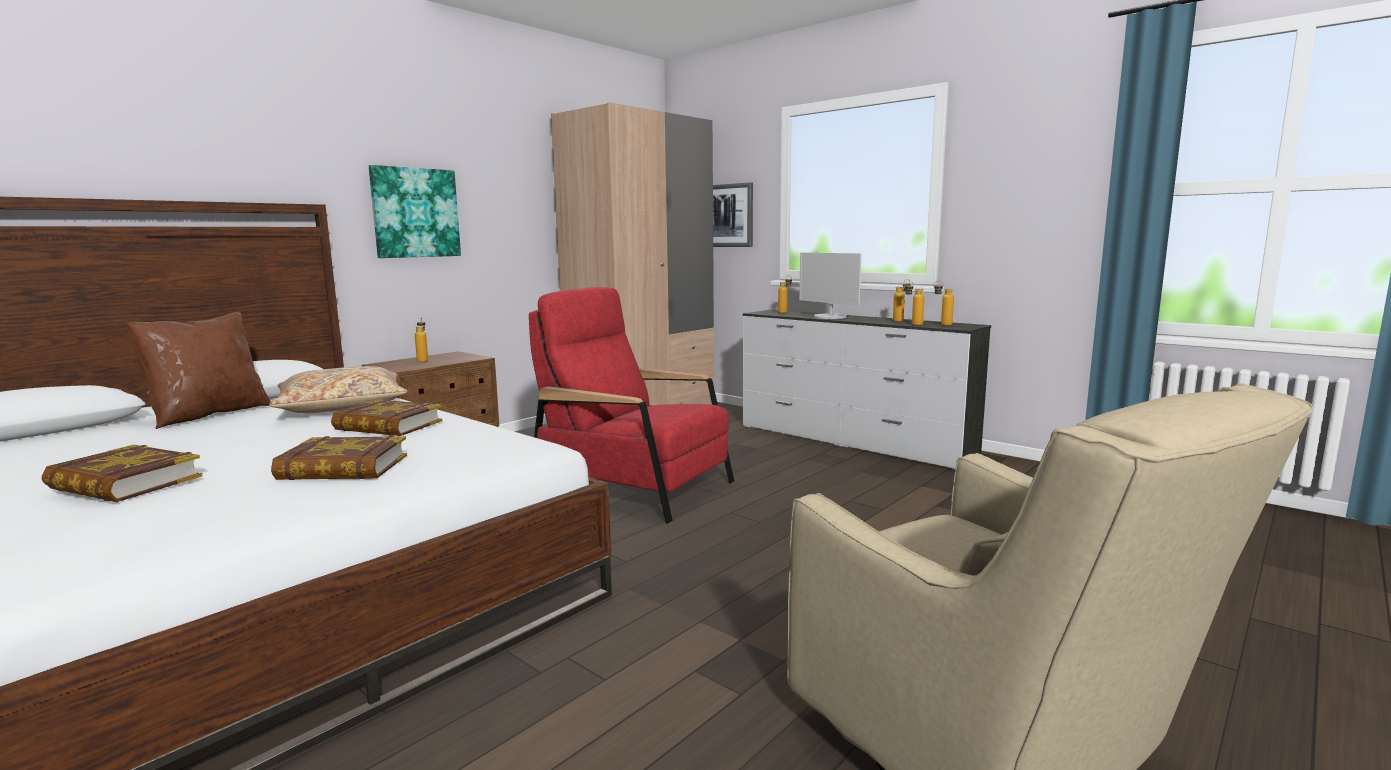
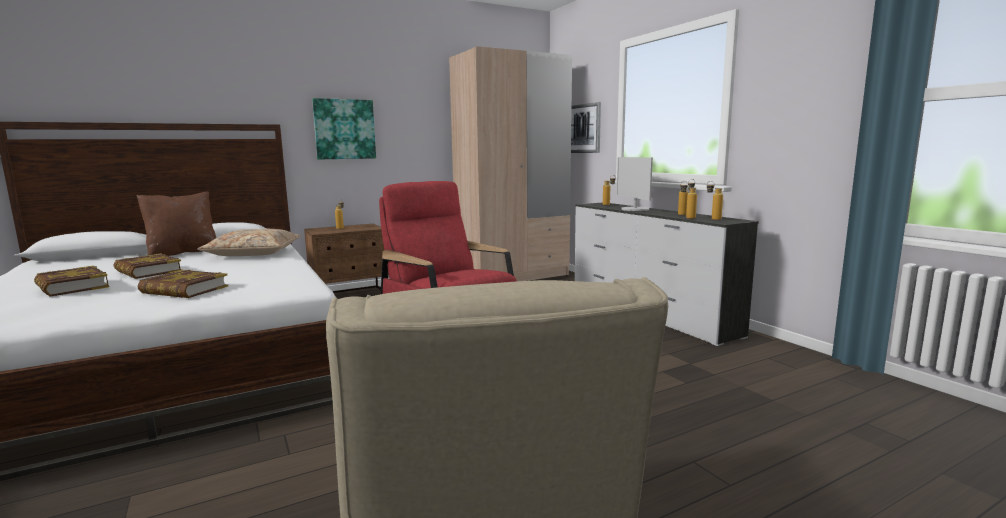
camera: 20 degrees right, 0 degrees up
(388, 426) = (252, 267): book -> book (148, 271)

